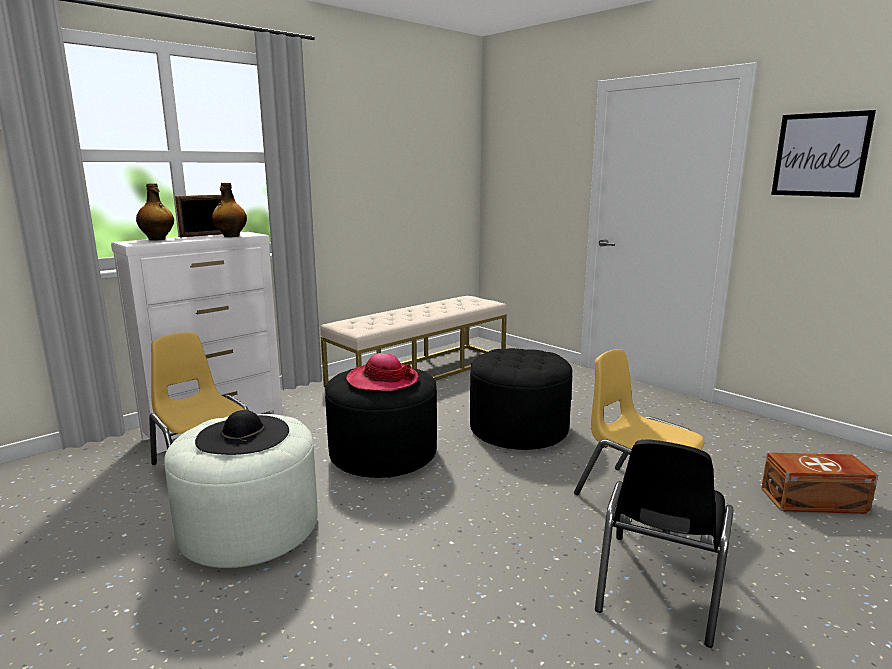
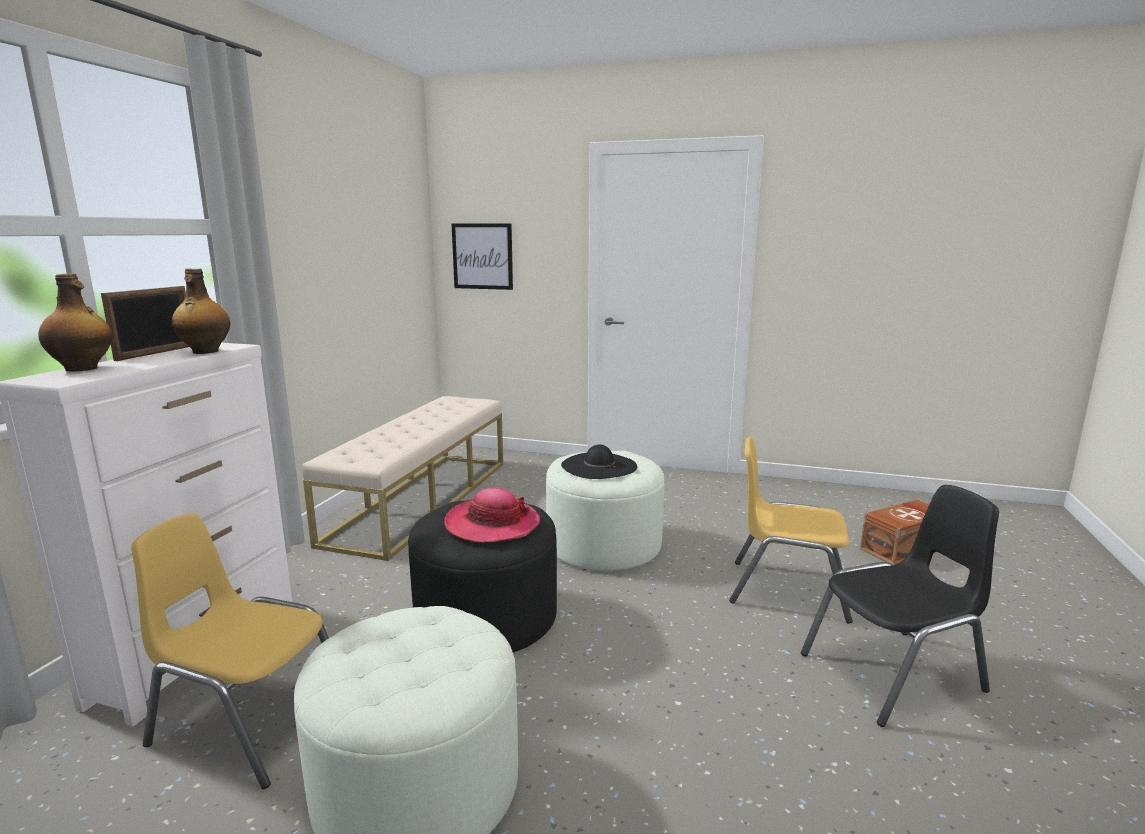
camera: 30 degrees left, 0 degrees up
(243, 435) = (415, 653): black hat -> black hat (598, 466)
(518, 429) = (604, 545): black ottoman -> white ottoman
(659, 586) = (894, 674): black chair -> black chair turned 105 degrees counterclockwise
(820, 155) = (829, 227): picture -> picture (482, 256)

